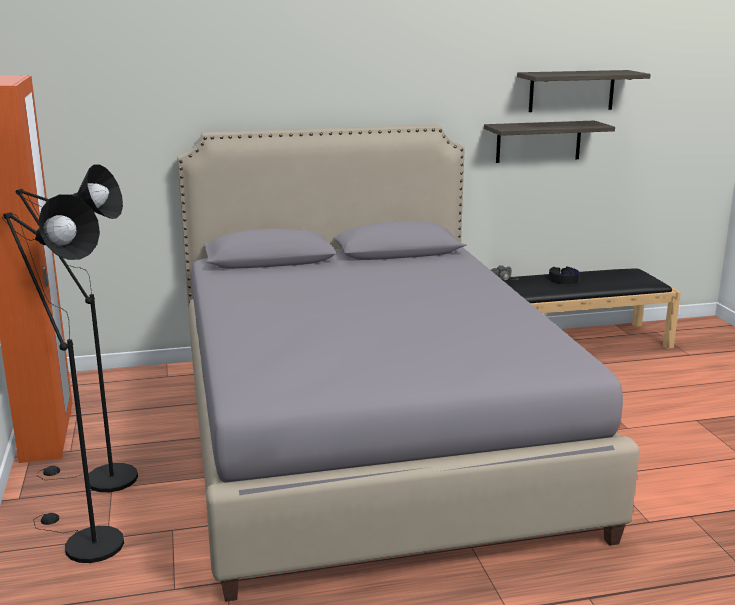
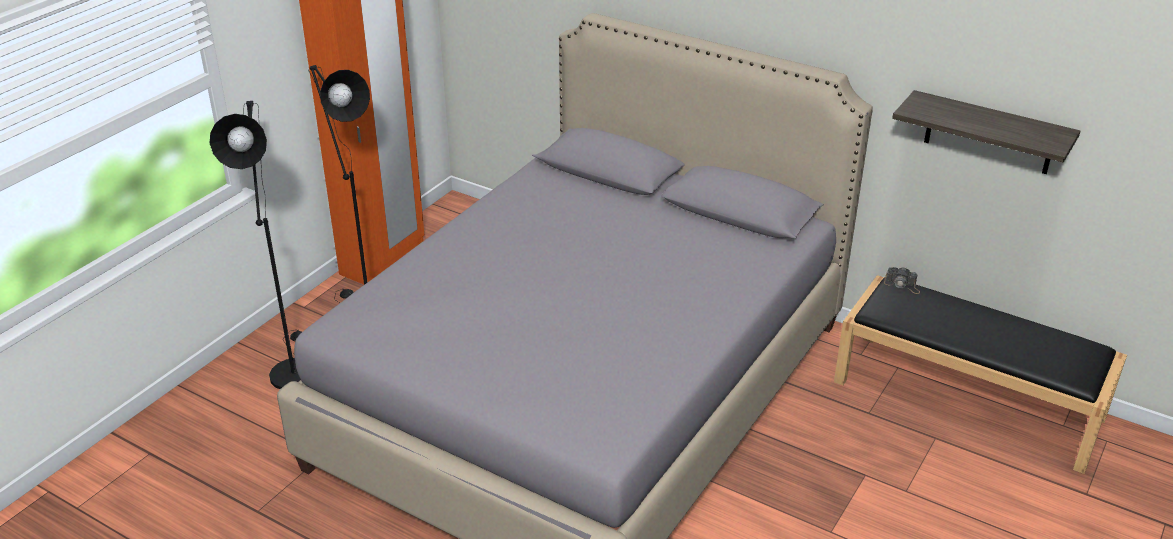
camera: 45 degrees right, 15 degrees up
(563, 279) = (968, 320): black headphones -> none
(571, 91) = (1049, 81): shelf -> none

